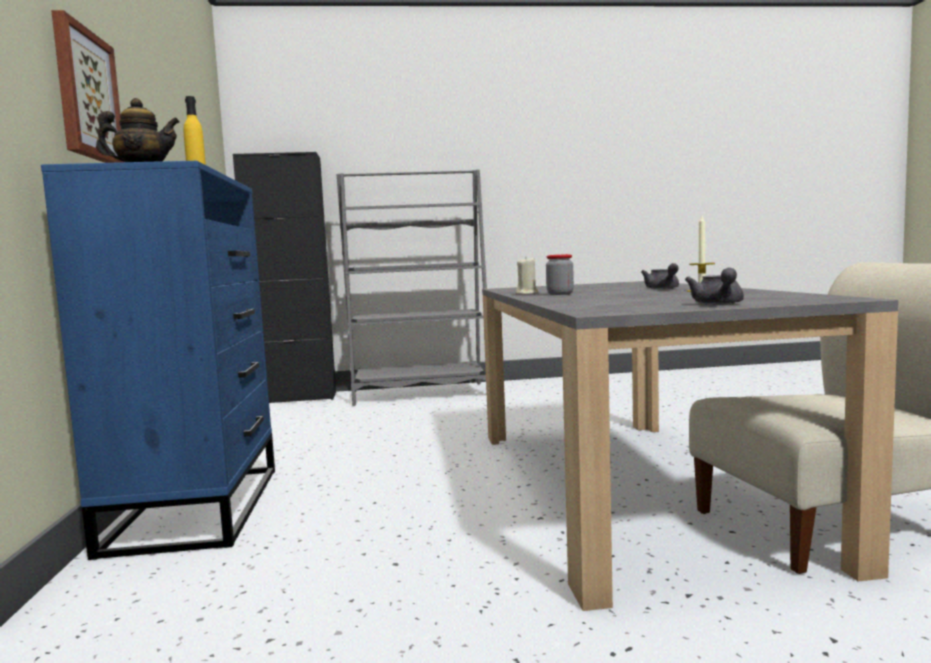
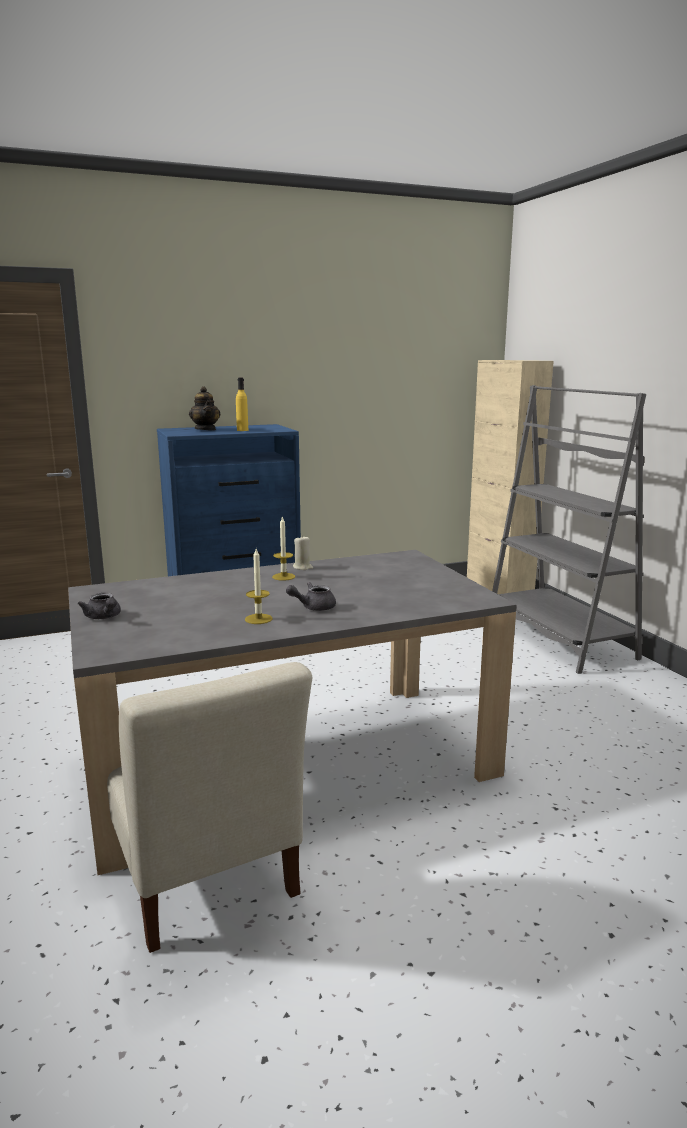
camera: 75 degrees right, 10 degrees up
(86, 95) = (228, 373): picture -> none
(296, 398) = (498, 593): black cabinet -> beige cabinet
(560, 294) = (283, 577): jar -> candle
(718, 304) = (104, 617): grey teapot -> grey teapot turned 120 degrees counterclockwise

